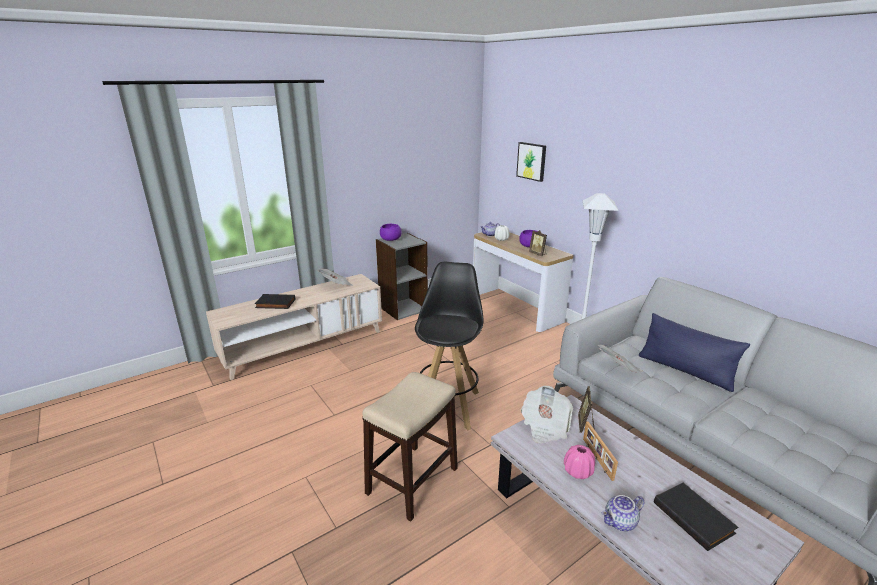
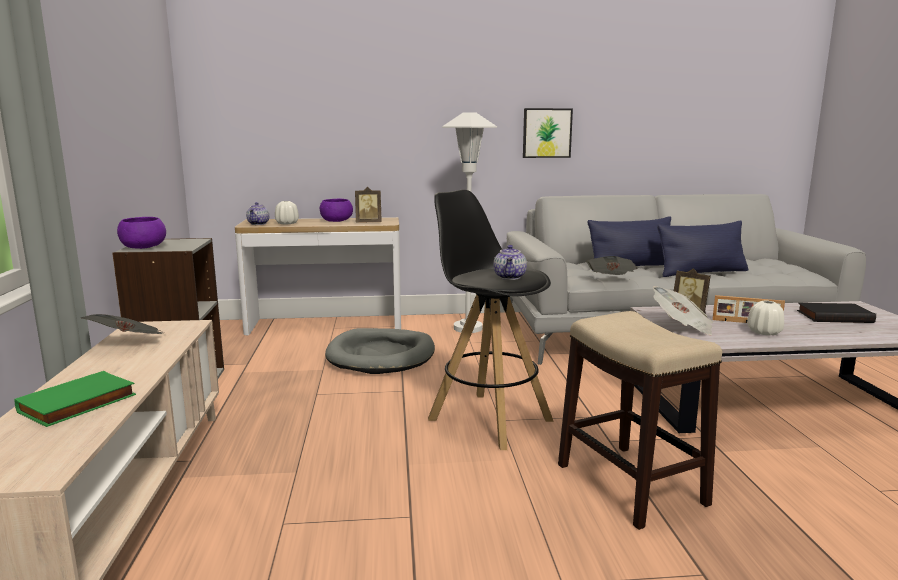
camera: 60 degrees left, 10 degrees down
(275, 304) = (78, 404): black book -> green book
(494, 341) = (381, 355): none -> grey dog bed
(532, 161) = (298, 102): picture -> picture (546, 133)
(578, 471) = (764, 332): pink vase -> white vase
(620, 523) = (841, 336): teapot -> teapot (510, 277)
(727, 411) = (702, 272): none -> blue pillow

